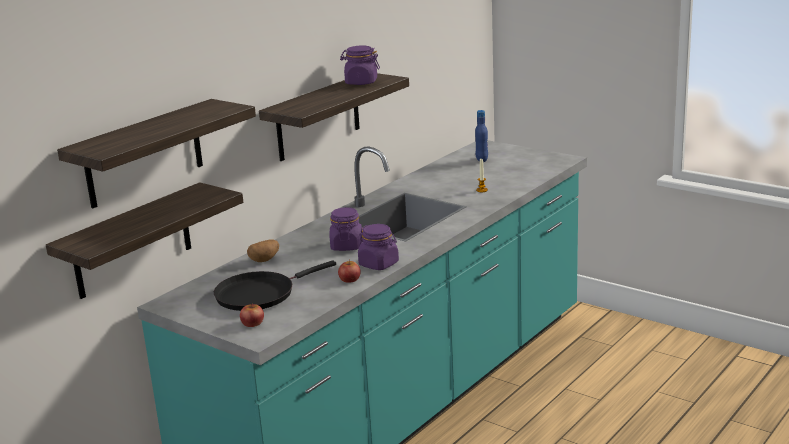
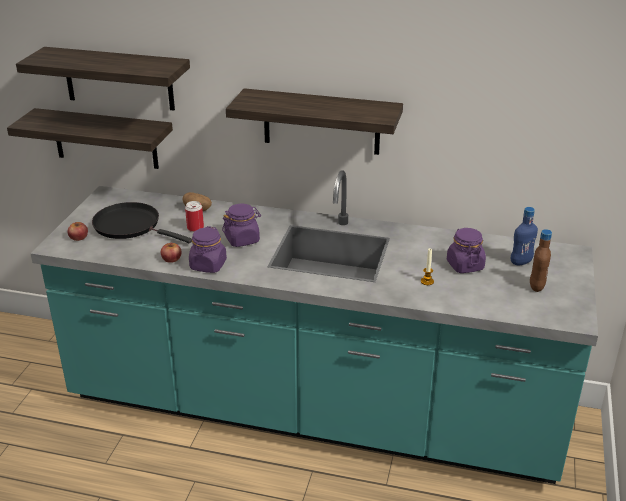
camera: 65 degrees right, 10 degrees up
(301, 264) = (195, 228): none -> can
(361, 82) = (357, 108): purple jar -> purple jar (464, 265)
(517, 161) = (536, 286): none -> brown bottle

